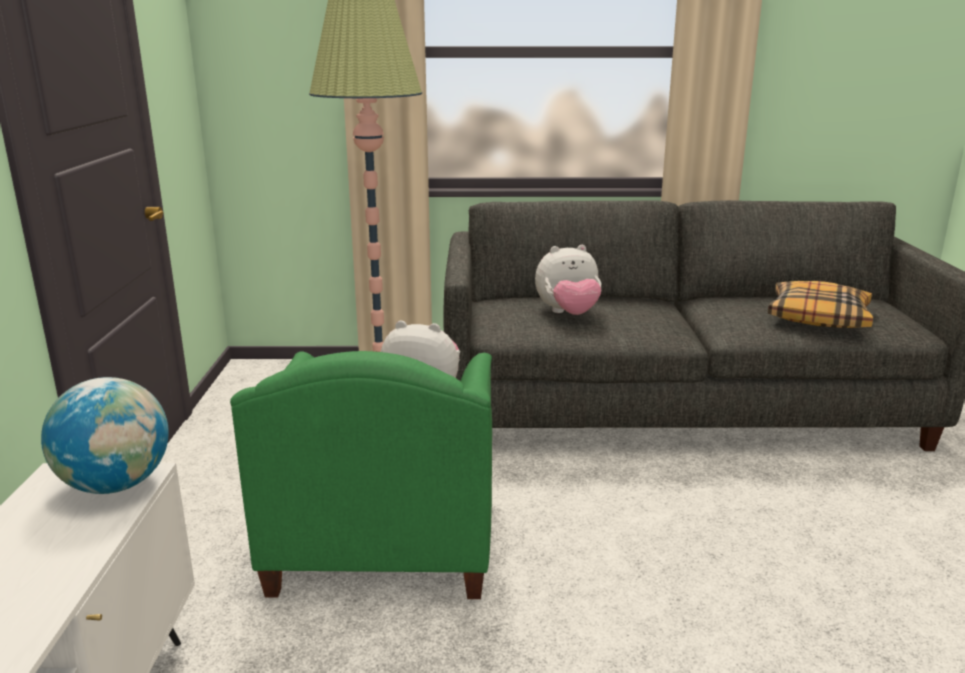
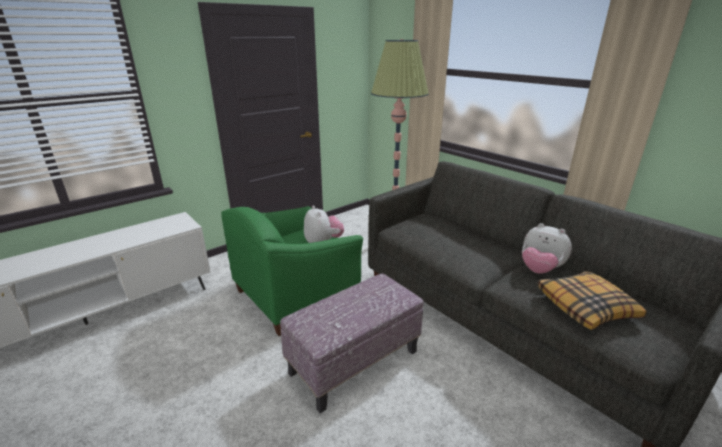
camera: 50 degrees right, 5 degrees up
(116, 485) = (180, 226): globe -> none
(568, 314) = (442, 235): plush toy -> plush toy (540, 270)
(628, 551) = (354, 361): none -> ottoman

